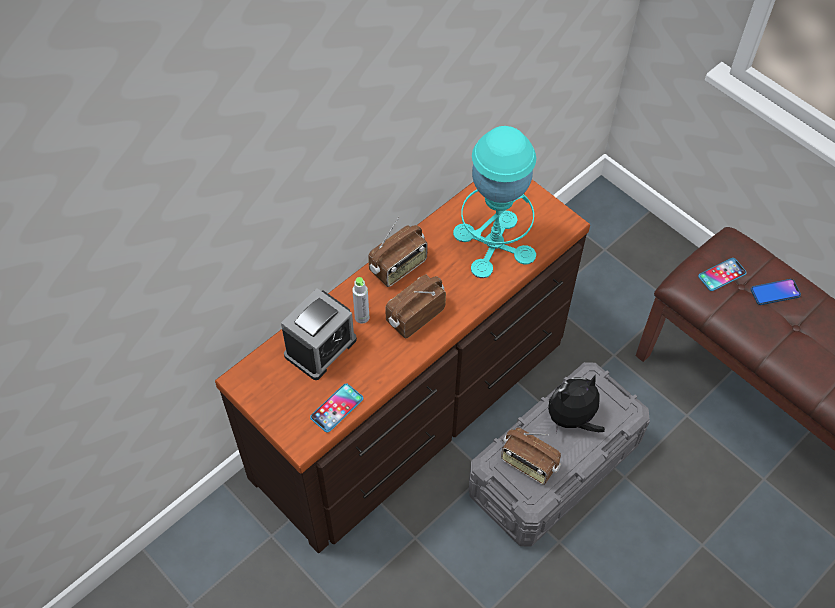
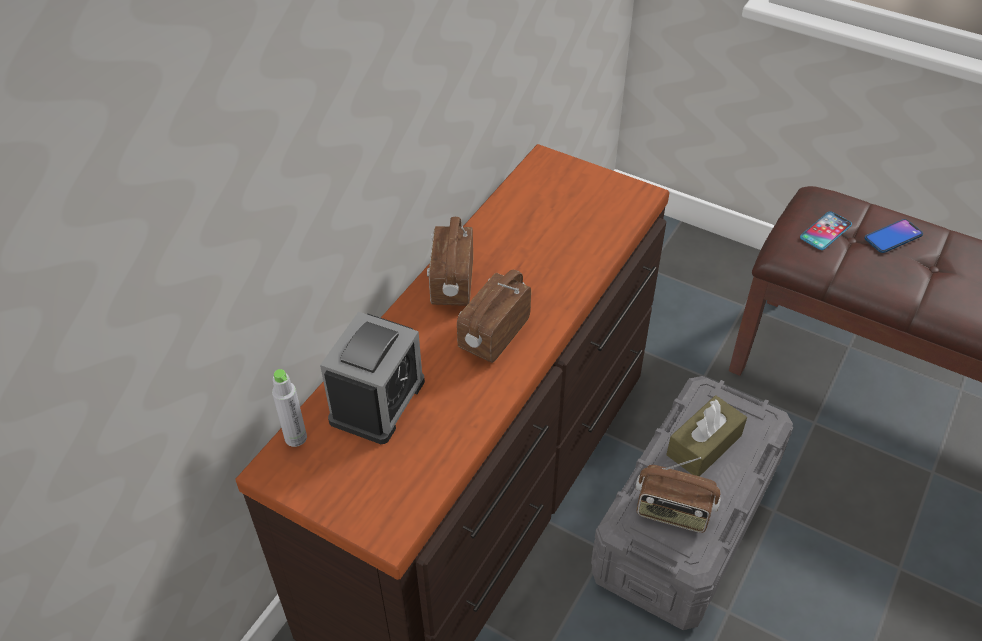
camera: 15 degrees left, 10 degrees down
(337, 408) = (426, 473): phone -> none
(362, 317) = (422, 351): grey bottle -> grey bottle (295, 438)
(399, 267) = (451, 283): radio -> radio turned 150 degrees clockwise
(494, 244) = (563, 233): turquoise table lamp -> none
(572, 419) = (704, 445): plush toy -> brown tissue box

